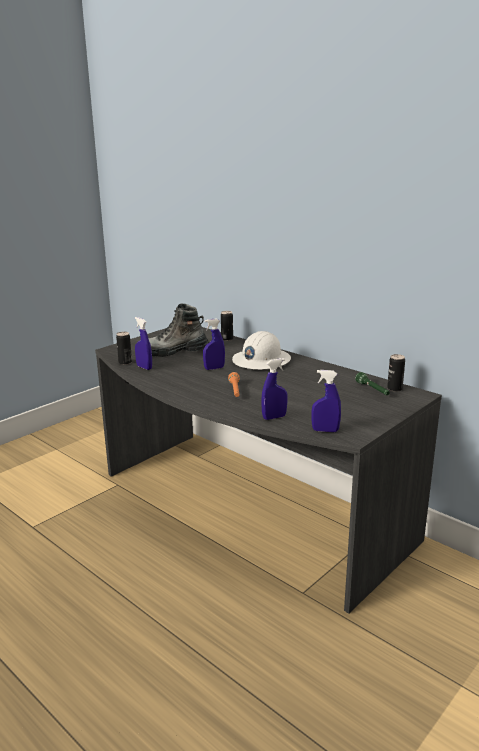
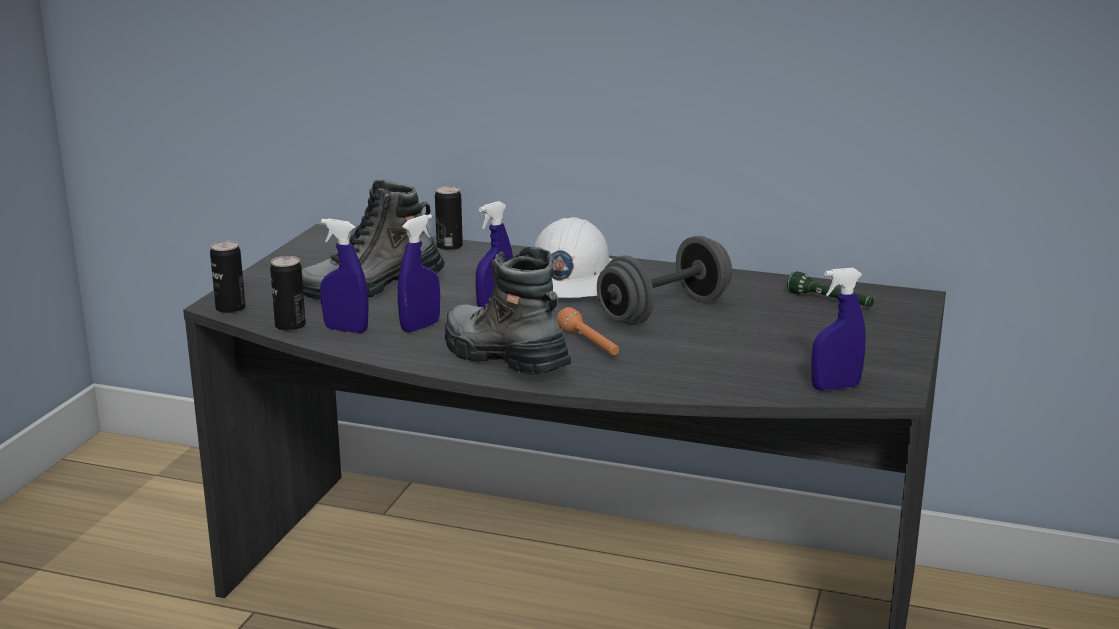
camera: 25 degrees left, 0 degrees up
(192, 390) = (503, 358): none -> boot
(274, 417) = (721, 381): blue spray bottle -> blue spray bottle (420, 327)
(286, 381) = (664, 311): none -> grey dumbbell
(394, 389) = (863, 294): can -> can (230, 309)

